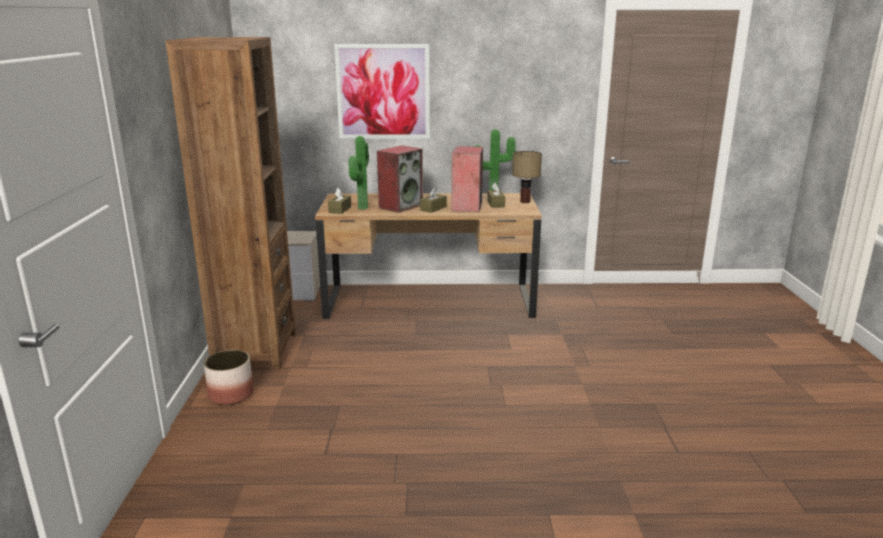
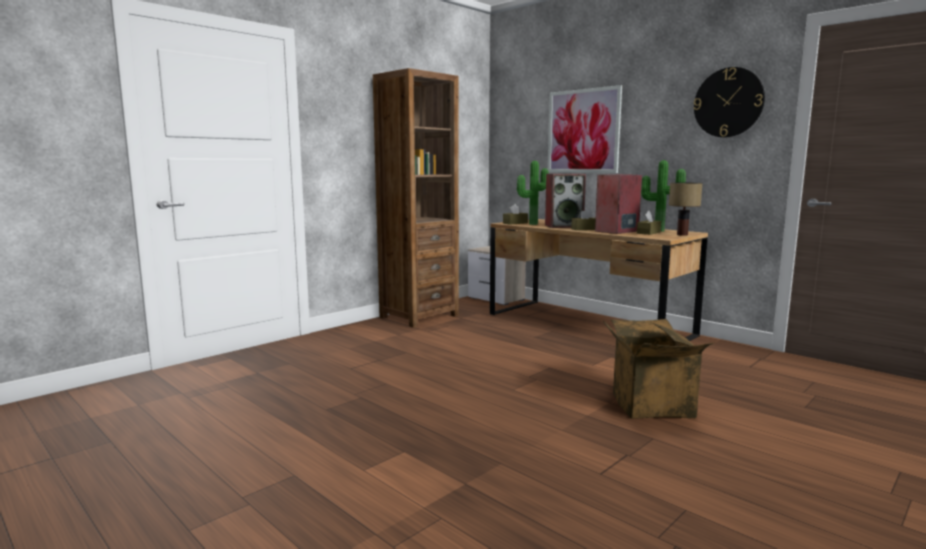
camera: 45 degrees right, 10 degrees down
(230, 395) = (364, 330): planter -> none
(541, 71) = (728, 102): none -> wall clock
(604, 373) = (647, 404): none -> cardboard box

